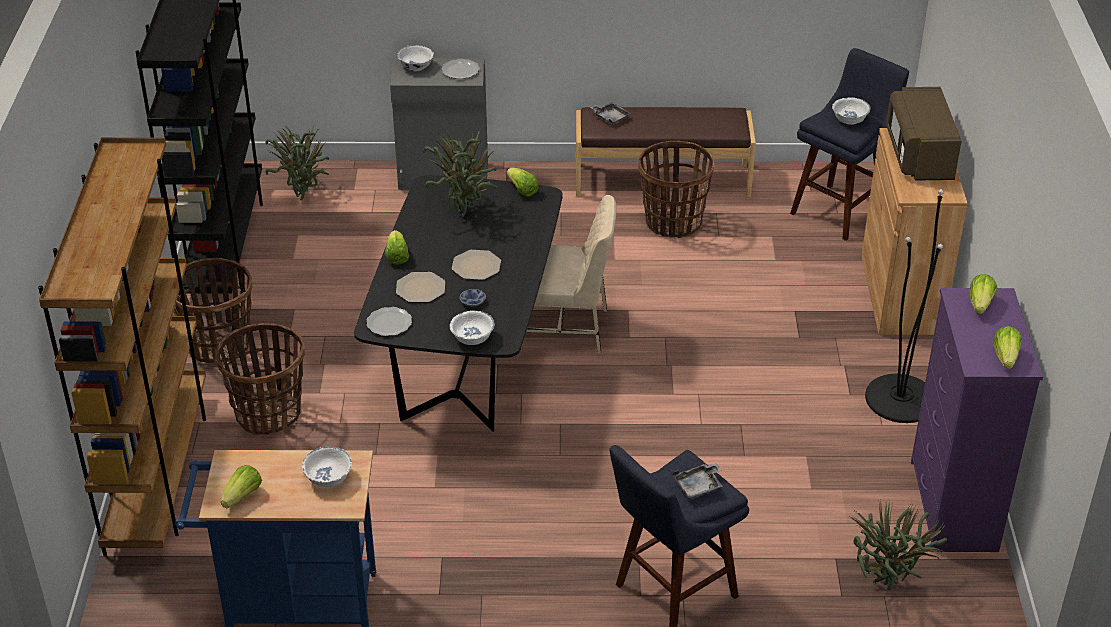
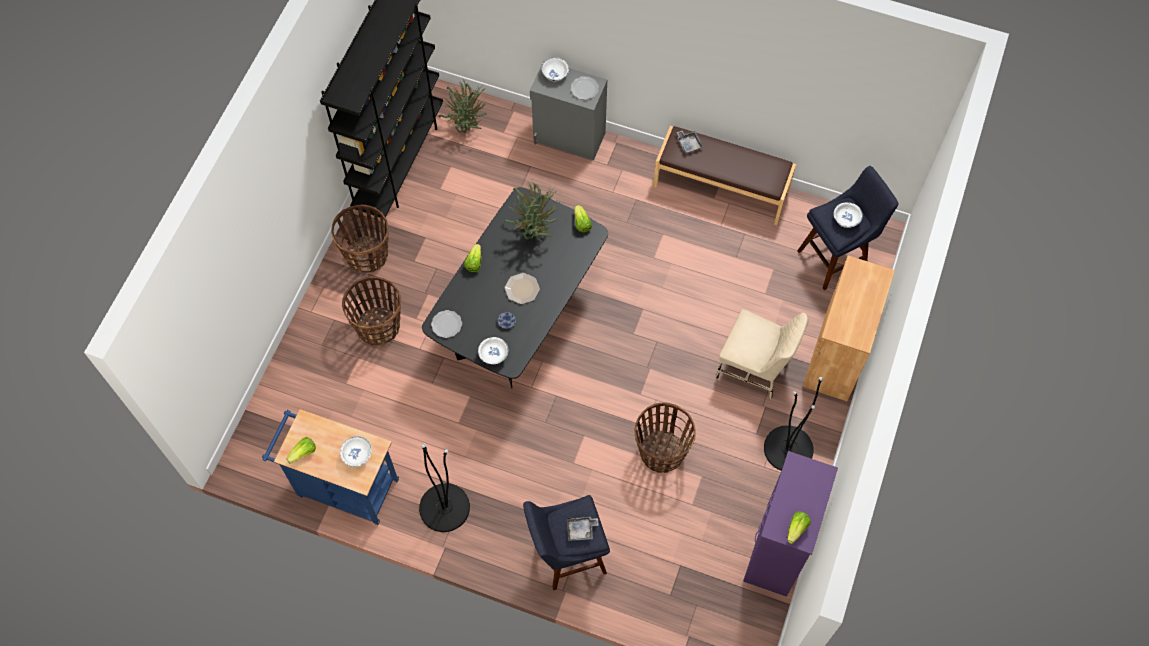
camera: 20 degrees right, 25 degrees up
(158, 474) = (297, 356): brown bookcase -> none
(420, 288) = (478, 298): plate -> none
(461, 587) = (444, 507): none -> black floor lamp
(565, 329) = (593, 312): beige chair -> beige chair (755, 368)
(673, 222) = (709, 234): basket -> basket (661, 452)
(888, 586) = (702, 598): potted plant -> none
(919, 155) = (861, 293): brown microwave -> none
(980, 304) = (806, 475): lettuce -> none

